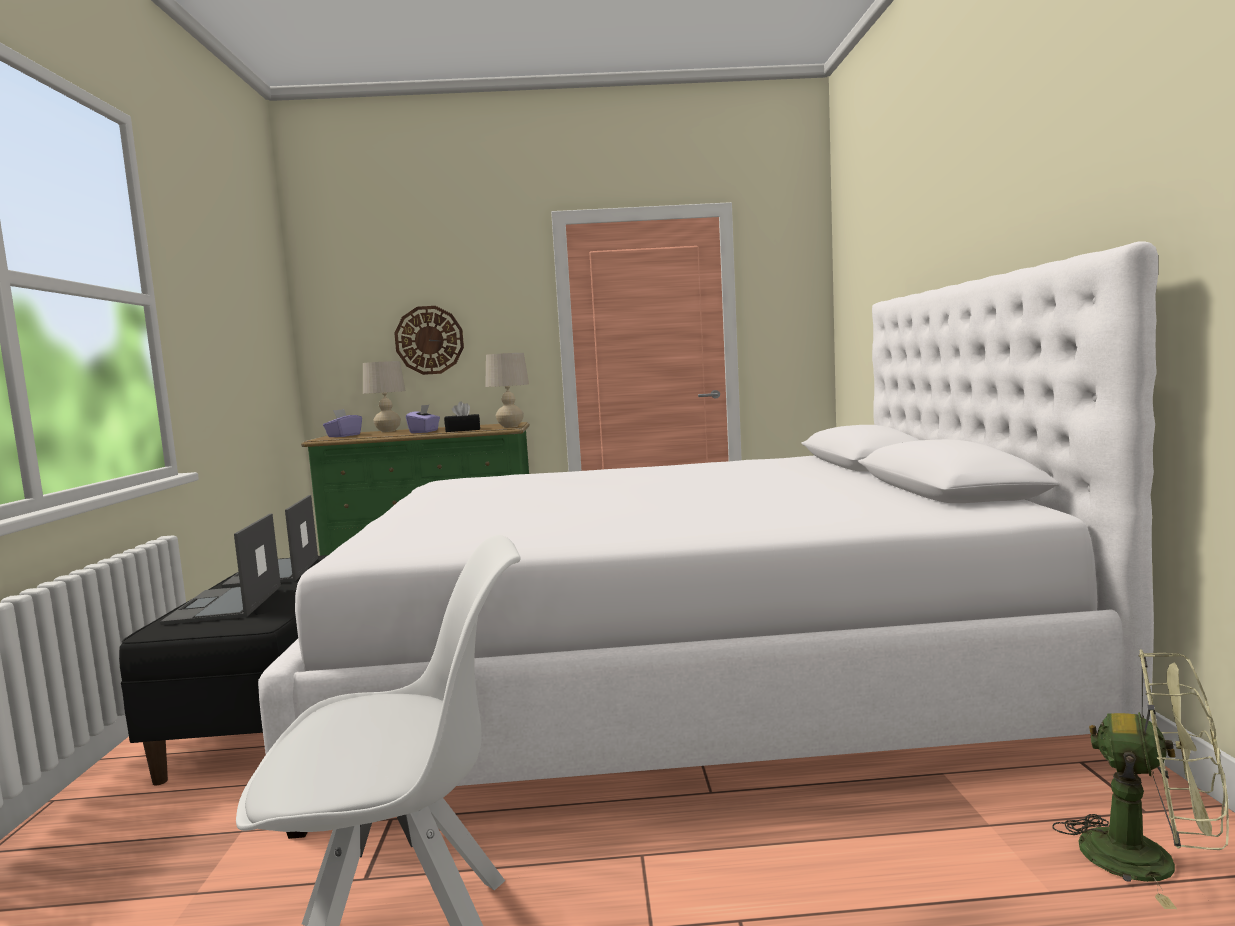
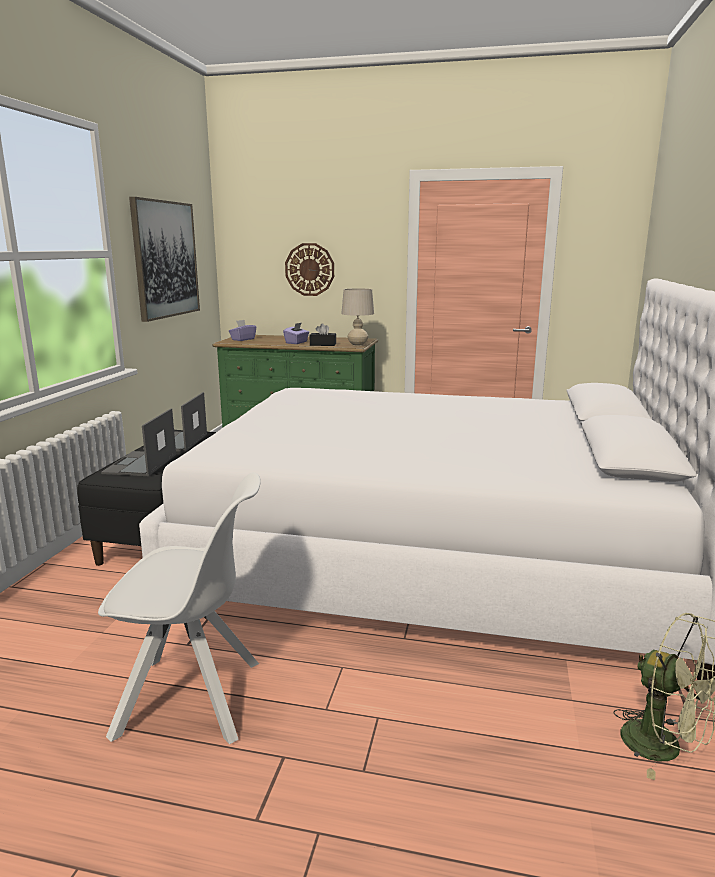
camera: 15 degrees right, 10 degrees up
(229, 323) = (165, 259): none -> picture
(388, 431) = (274, 337): beige table lamp -> none

